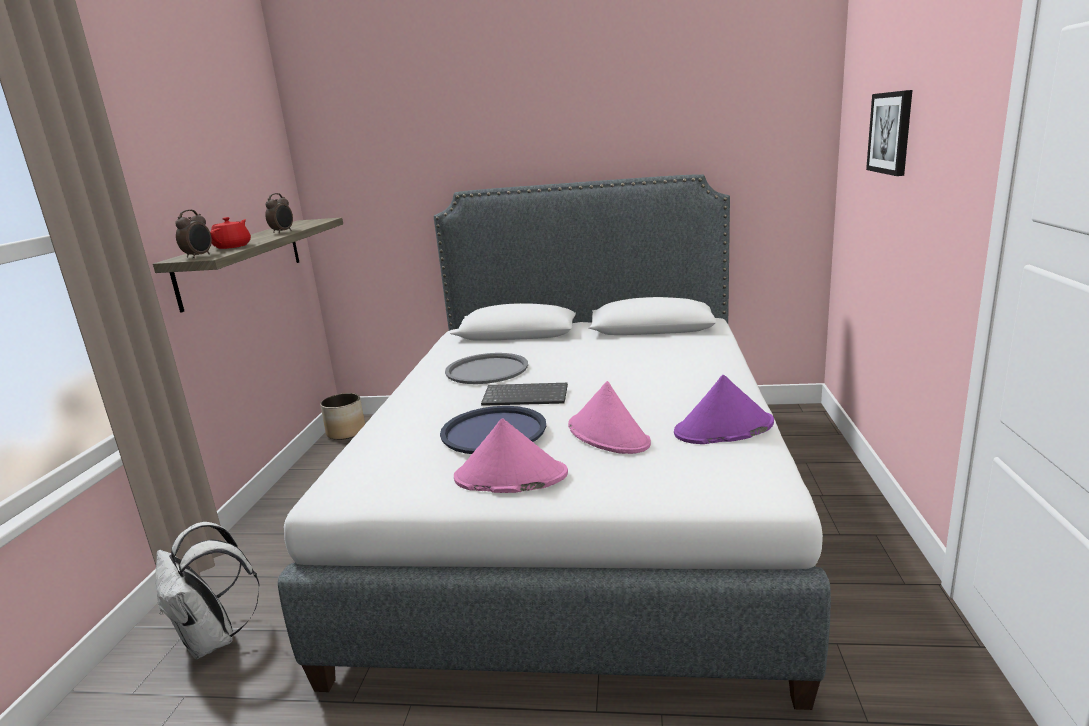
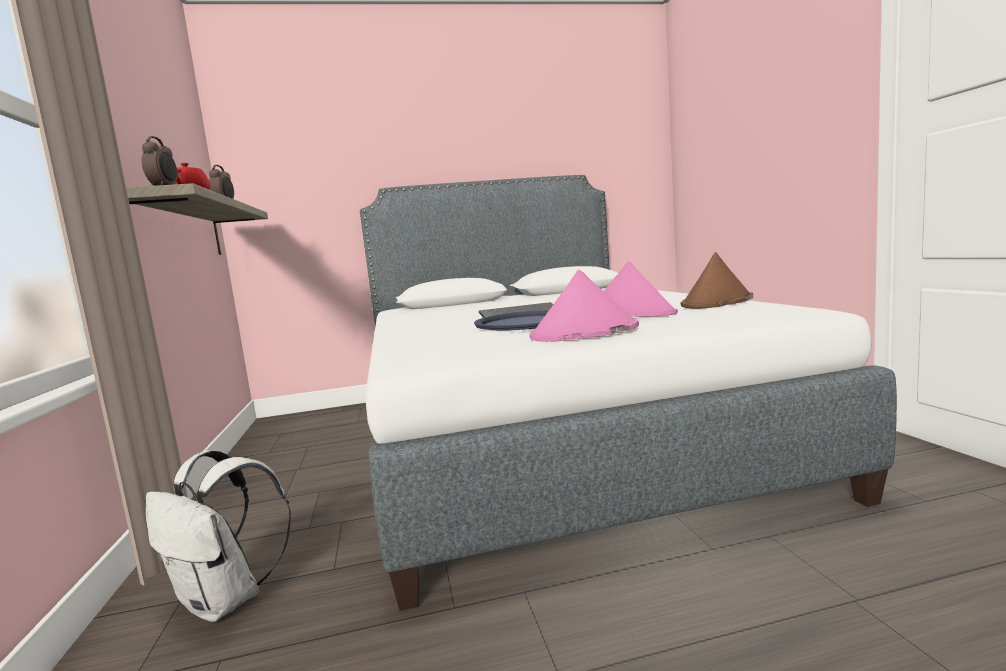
camera: 20 degrees left, 10 degrees down
(346, 432) = (271, 427): planter -> none
(486, 370) = (457, 312): grey tray -> none
(723, 429) = (717, 302): purple hat -> brown hat
(891, 132) = (739, 118): picture -> none

